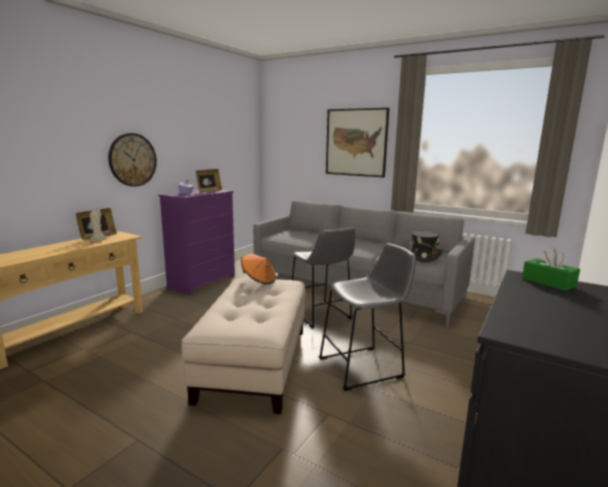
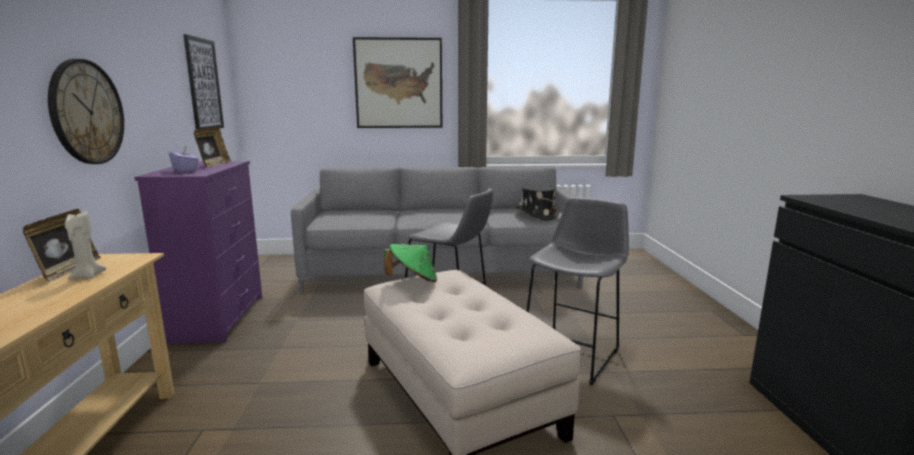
camera: 35 degrees left, 0 degrees up
(229, 142) = (204, 84): none -> picture
(259, 280) = (413, 280): orange hat -> green hat
(548, 282) = (833, 198): green tissue box -> none

